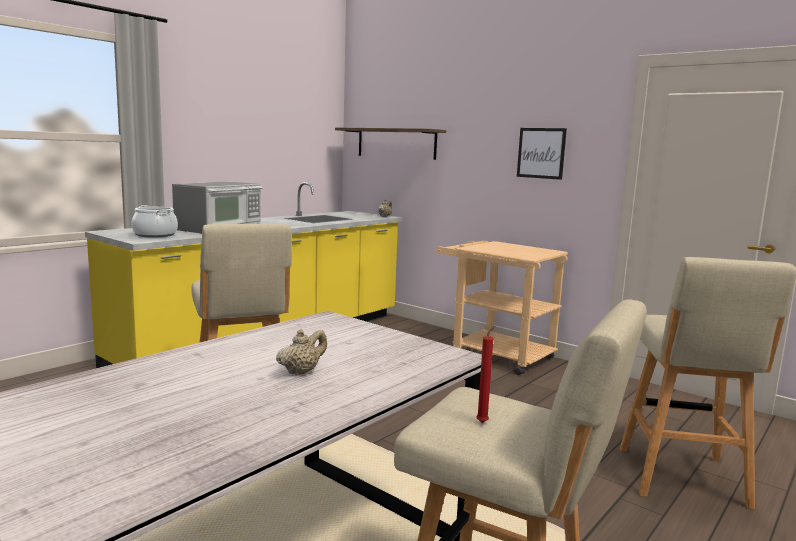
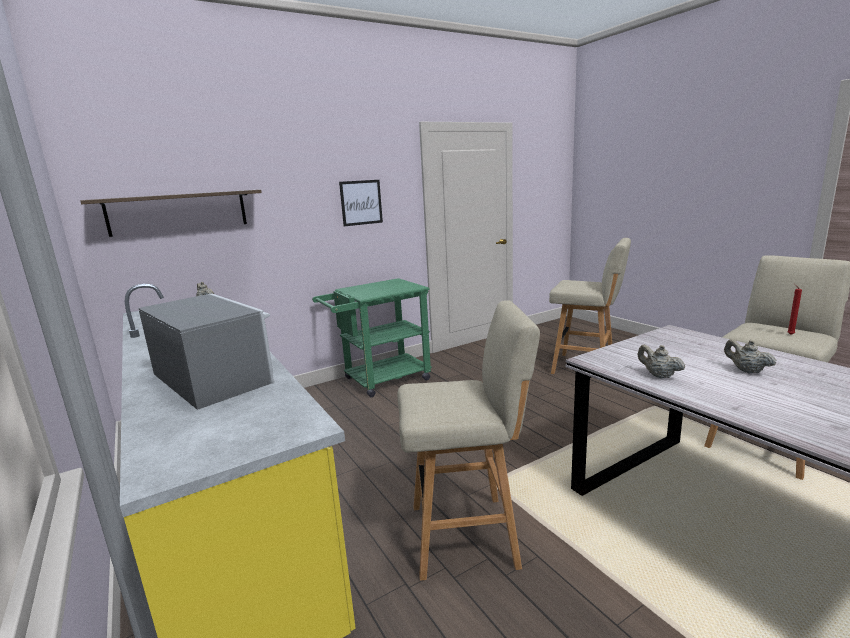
camera: 70 degrees left, 5 degrees up
(155, 235) = (251, 420): cooking pot -> none
(283, 336) = (658, 375): none -> beige teapot
(494, 354) = (380, 381): beige cart -> green cart

